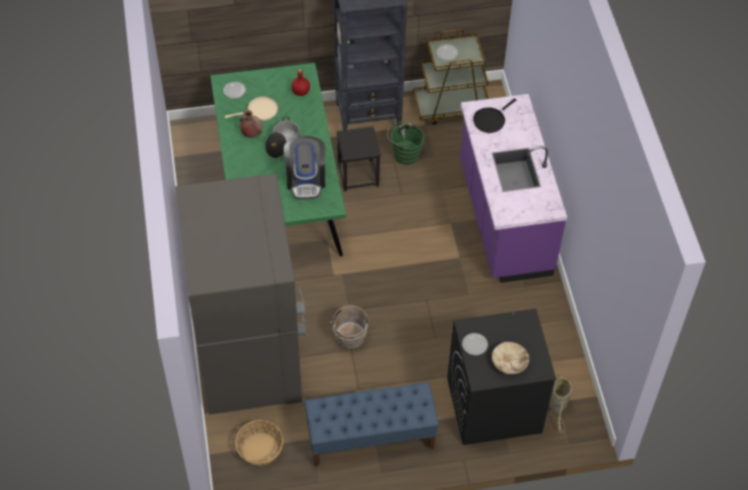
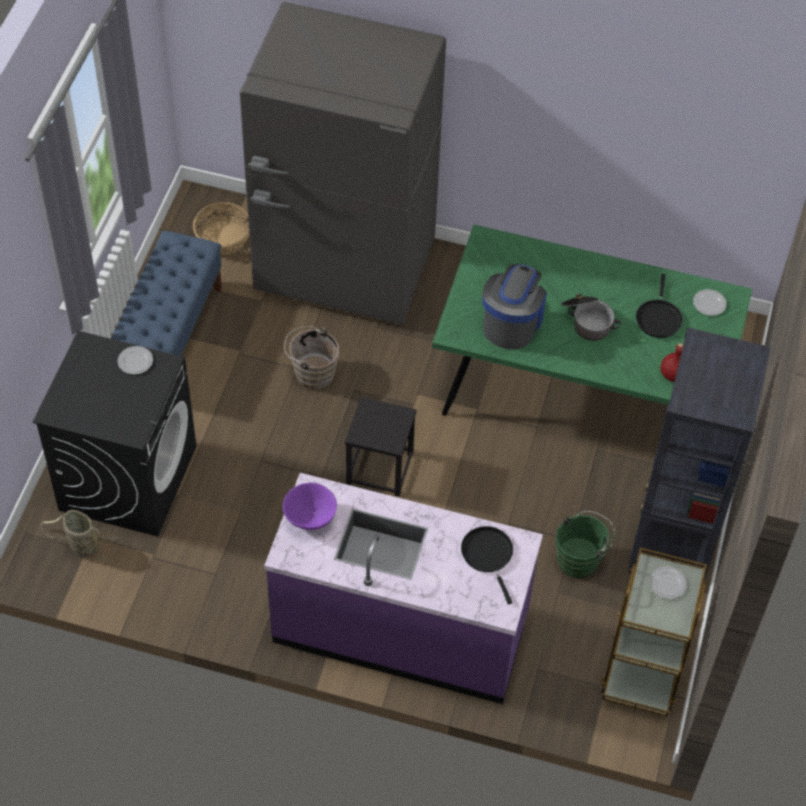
camera: 115 degrees right, 0 degrees up
(251, 133) = (623, 295): brown vase -> none
(260, 111) = (658, 318): beige frying pan -> black frying pan
(306, 180) = (512, 322): coffee machine -> coffee machine turned 90 degrees clockwise
(358, 175) = (569, 487): black stool -> black stool (379, 469)
(509, 362) = (87, 385): beige bowl -> none
(523, 208) = (310, 519): none -> purple bowl

